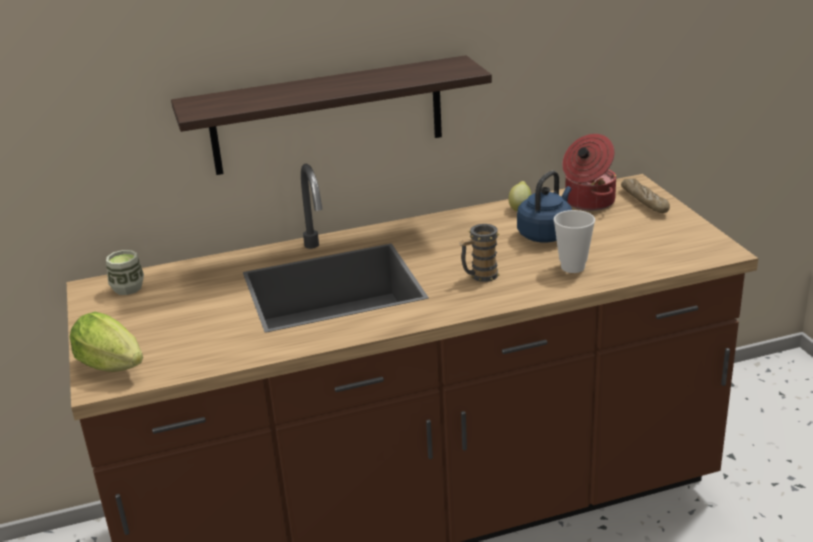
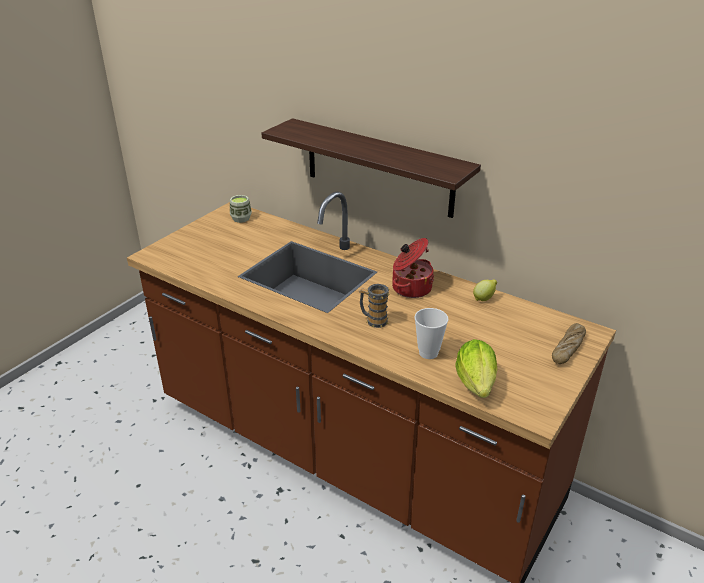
camera: 50 degrees right, 5 degrees up
(115, 368) = (167, 251): lettuce -> lettuce (476, 386)
(546, 234) = (461, 323): blue kettle -> none
(588, 202) = (533, 323): cooking pot -> cooking pot (410, 287)

